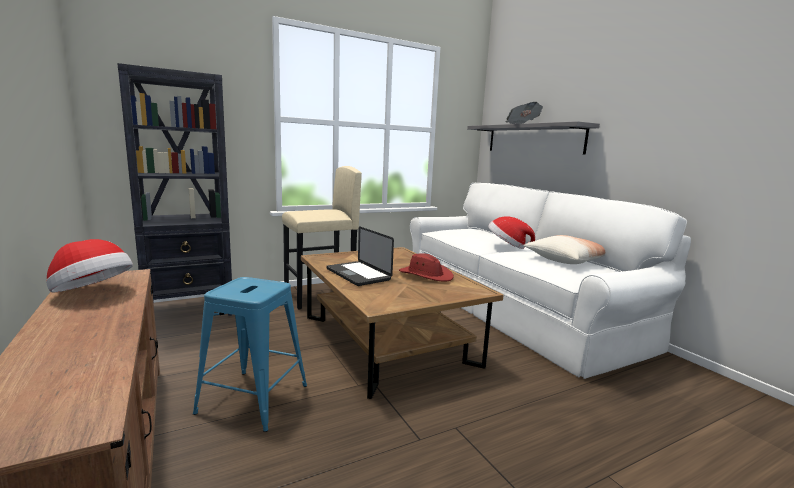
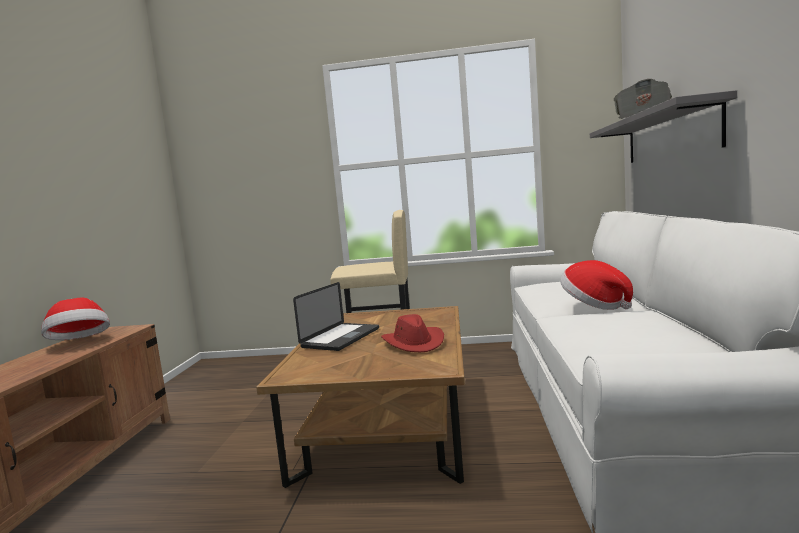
camera: 35 degrees right, 5 degrees down
(191, 310) = (256, 366): black bookcase -> none
(253, 398) = (195, 460): blue stool -> none
(358, 274) = (341, 338): laptop -> laptop turned 150 degrees counterclockwise
(566, 260) = (649, 330): pillow -> none

